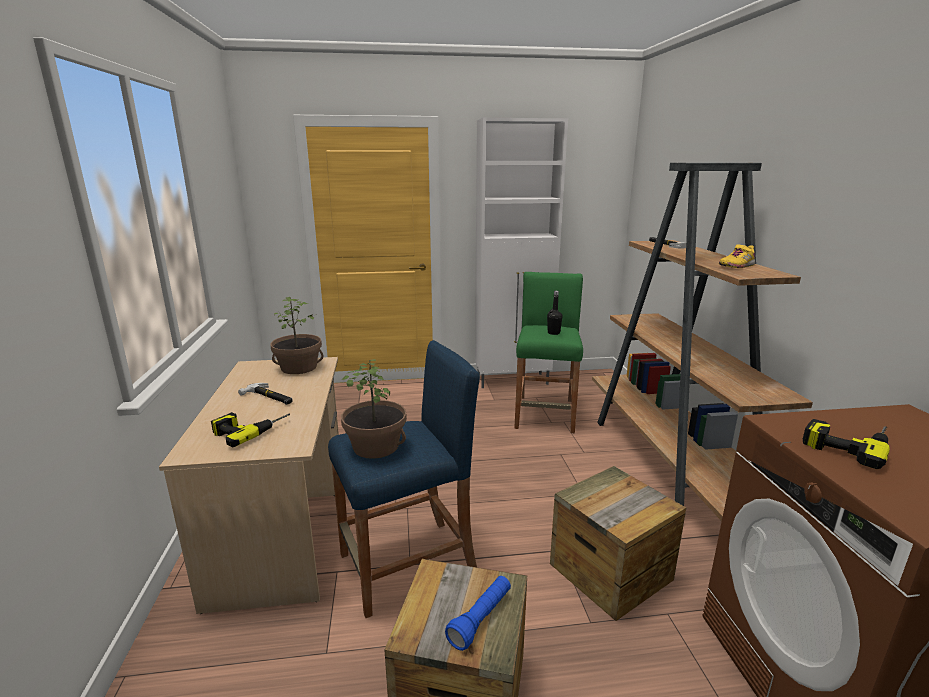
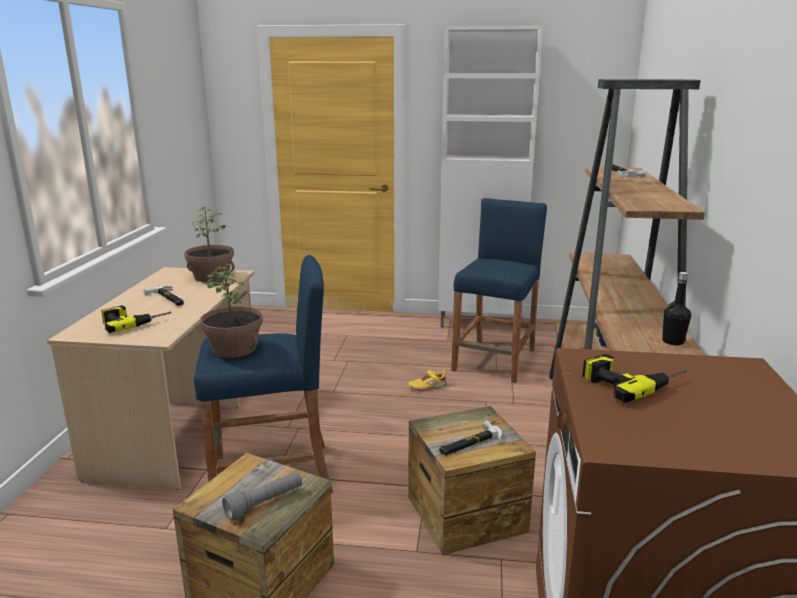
camera: 15 degrees right, 0 degrees up
(481, 619) = (265, 503): blue flashlight -> grey flashlight
(545, 413) = (495, 360): green stool -> blue stool
(553, 333) = (499, 267): black bottle -> black bottle (673, 341)
(626, 508) = (470, 443): none -> hammer
(736, 266) = (651, 198): yellow shoe -> yellow shoe (427, 387)

